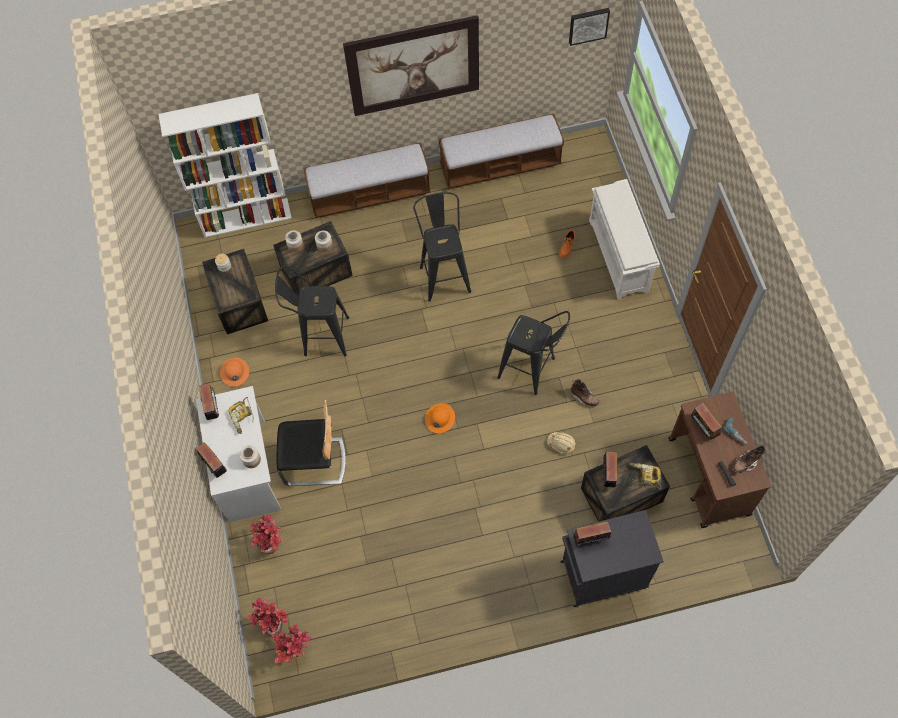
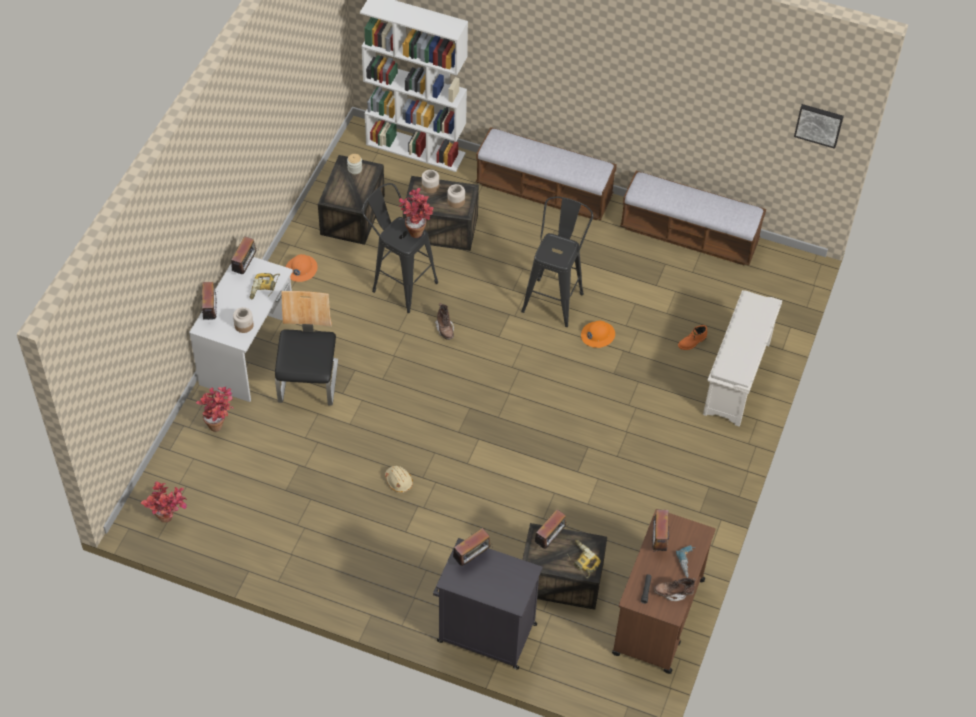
camera: 30 degrees right, 10 degrees down
(273, 623) = (170, 486): potted plant -> potted plant (417, 229)
(314, 462) = (309, 382): chair -> chair turned 120 degrees counterclockwise
(413, 66) = (627, 74): picture -> none
(439, 418) = (448, 414): orange hard hat -> orange hard hat (597, 335)
(532, 371) = (567, 426): black stool -> none
(561, 444) = (542, 503): beige hard hat -> beige hard hat (399, 481)
(584, 397) = (596, 478): brown boot -> brown boot (445, 329)
(590, 538) = (472, 557): radio -> radio turned 120 degrees clockwise

